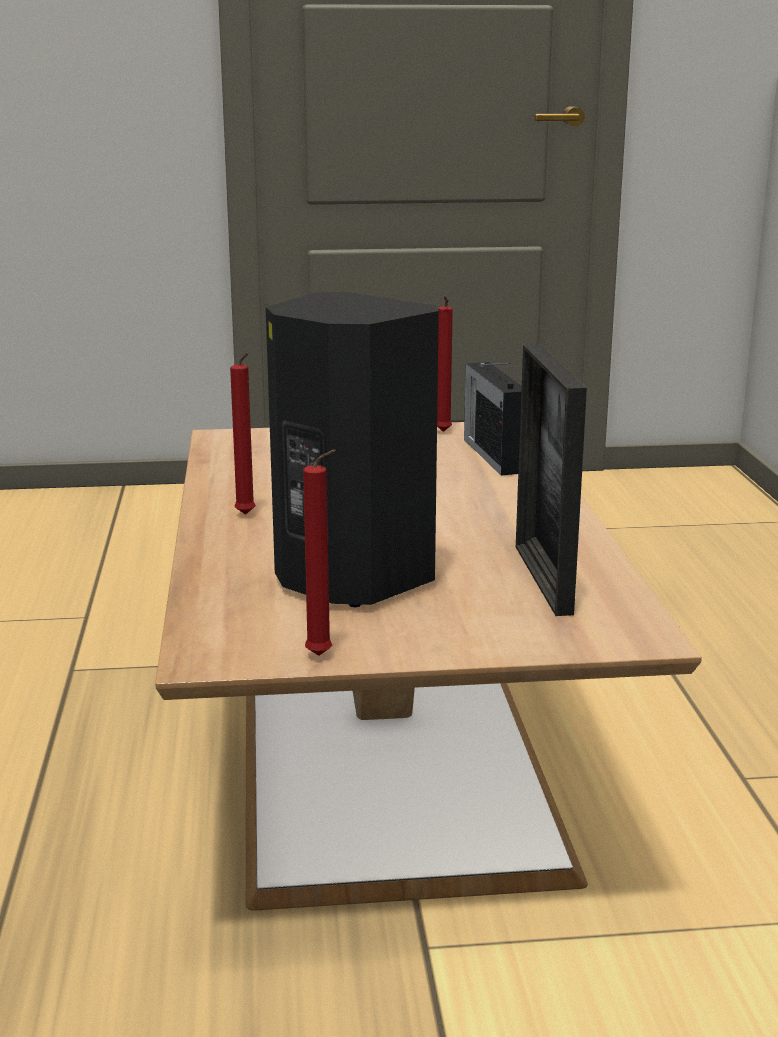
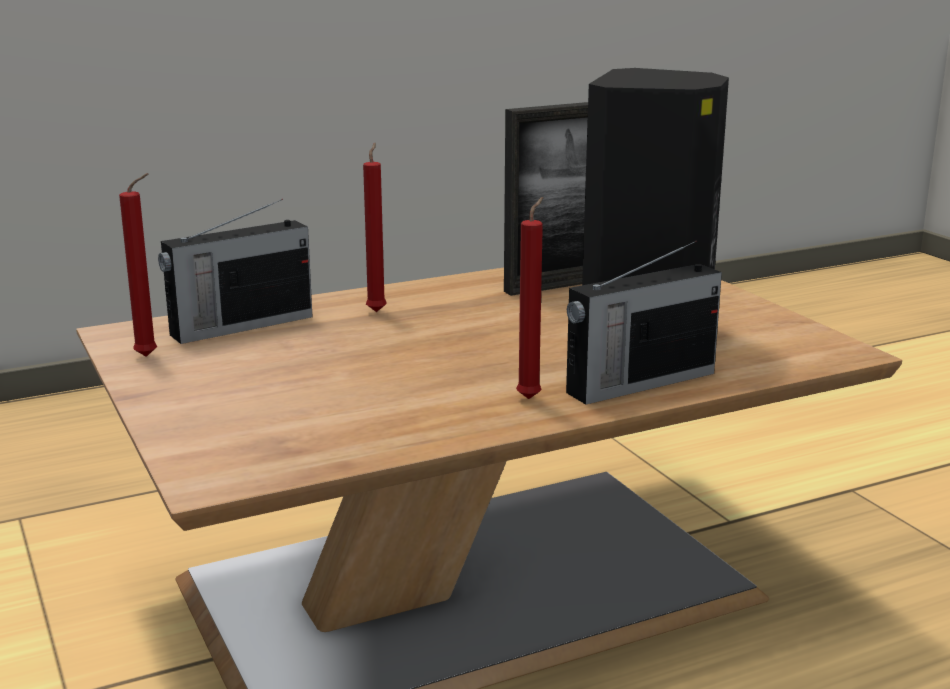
camera: 110 degrees left, 0 degrees up
(233, 552) = (638, 383): none -> radio
(322, 656) = (788, 321): red candle -> red candle (377, 311)

